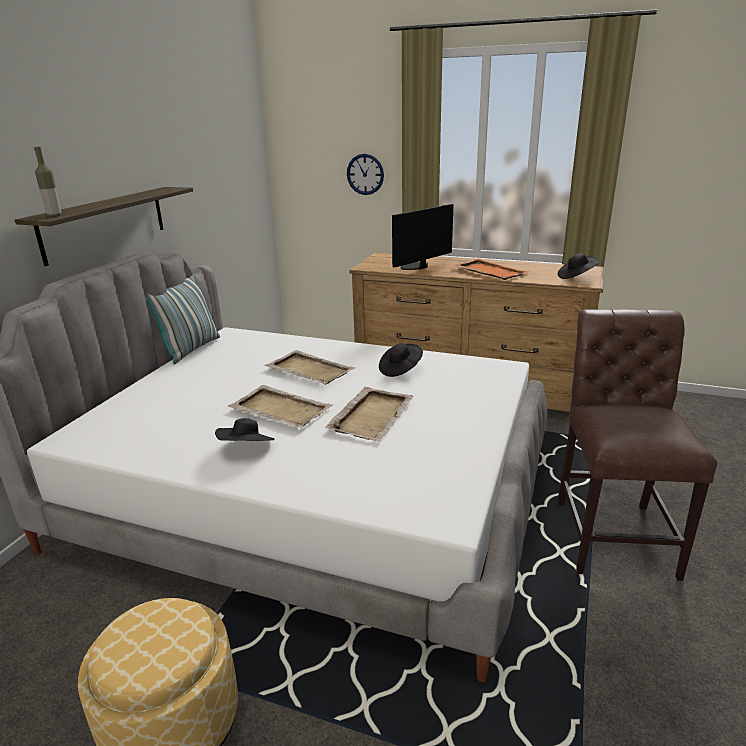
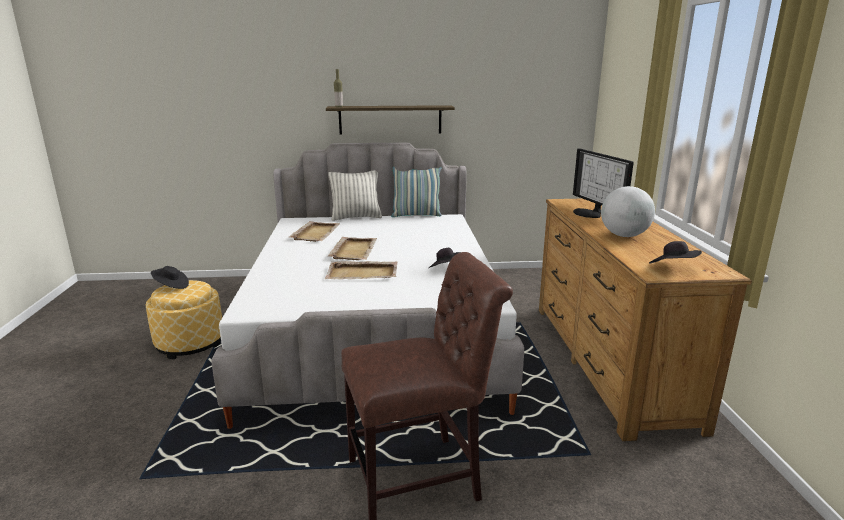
camera: 65 degrees right, 5 degrees down
(136, 387) = (356, 217): none -> pillow
(247, 448) = (302, 253): black hat -> black hat (171, 286)
(309, 370) = (416, 246): beige tray -> beige tray (315, 233)
(365, 174) = (636, 122): wall clock -> none
(416, 267) = (590, 213): monitor -> monitor turned 135 degrees counterclockwise
(490, 271) = (624, 235): orange tray -> globe

